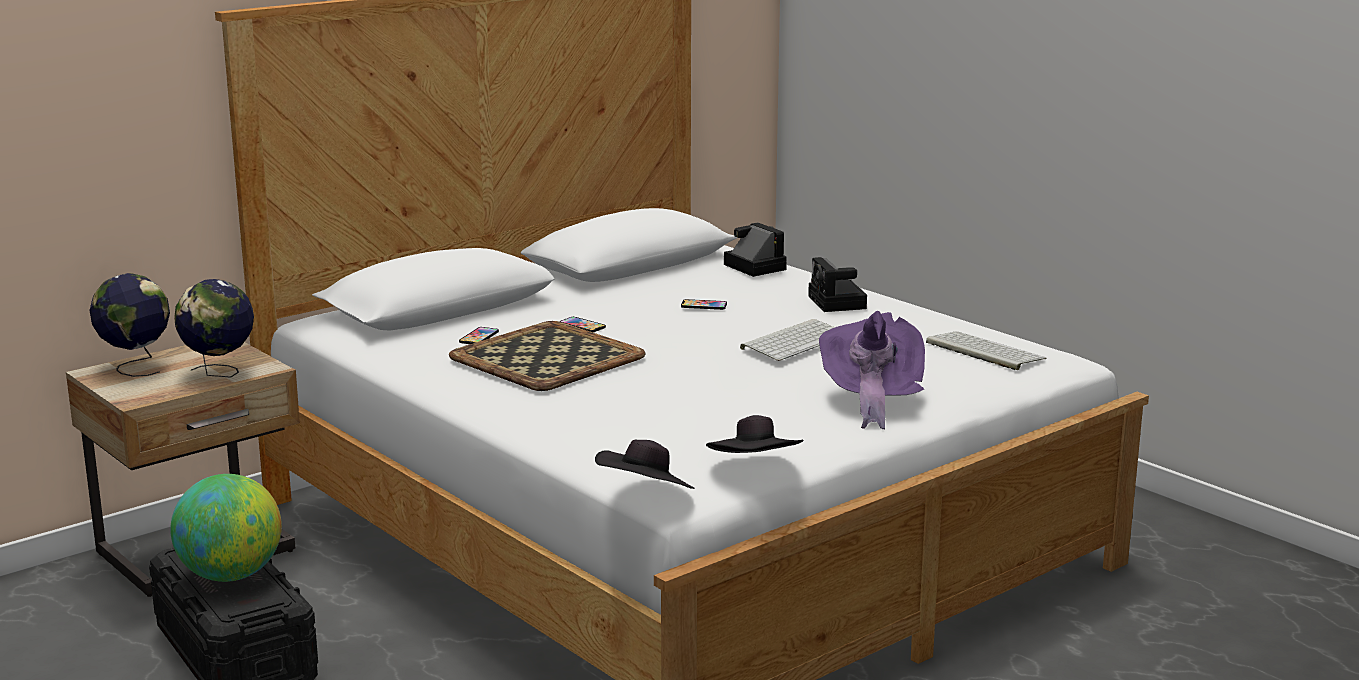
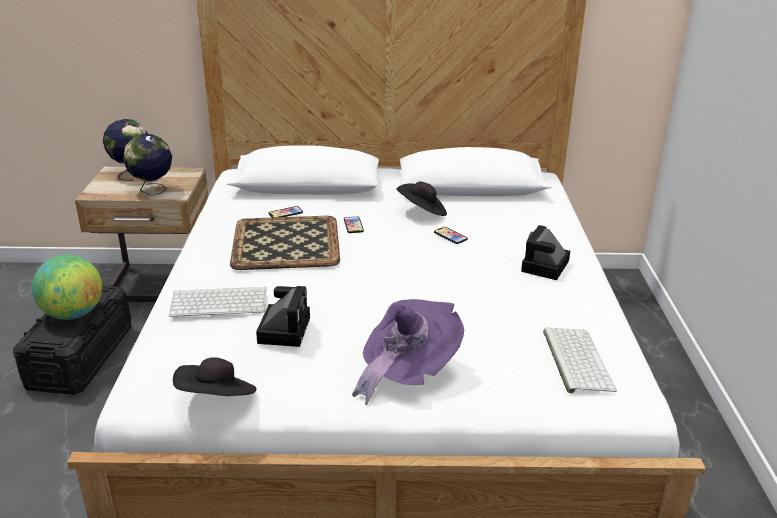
camera: 40 degrees right, 10 degrees up
(645, 495) = (120, 387): black hat -> black hat (422, 212)
(752, 266) = (539, 214): camera -> camera (284, 328)
(795, 341) = (451, 290): keyboard -> keyboard (220, 302)

